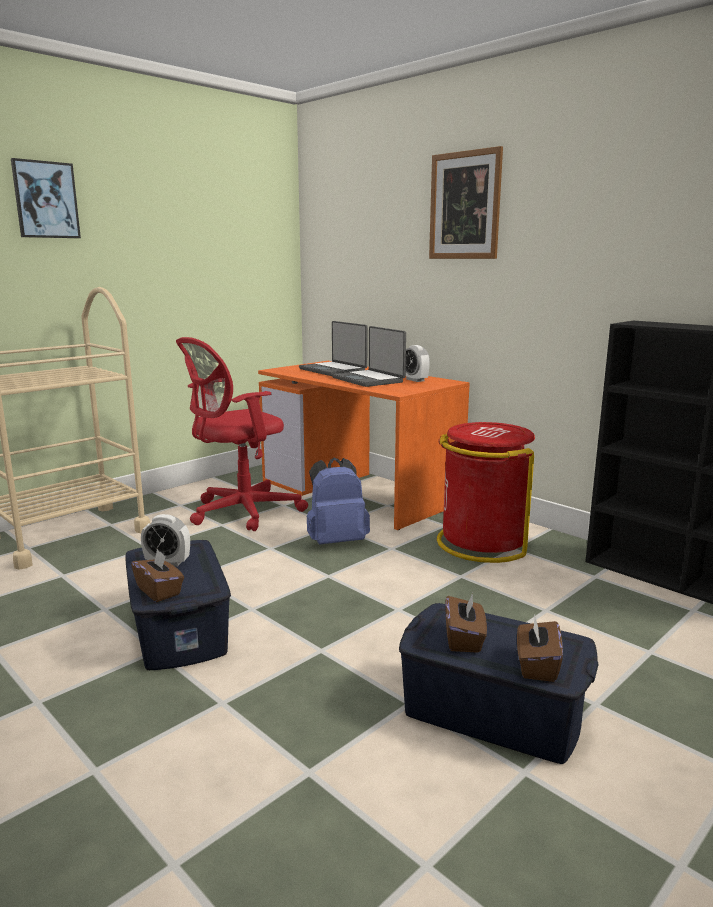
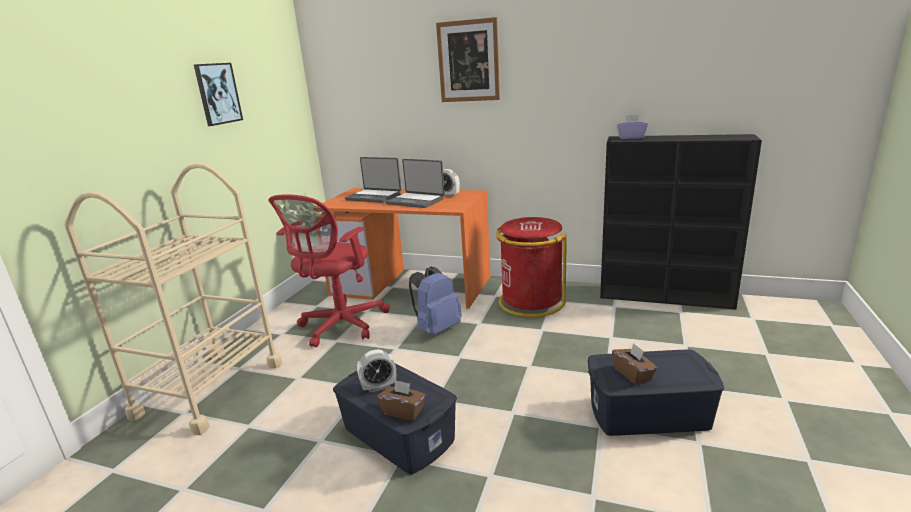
camera: 25 degrees left, 5 degrees up
(46, 200) = (117, 85): picture -> picture (218, 93)
(536, 666) = (686, 377): brown tissue box -> none
(658, 323) = (631, 137): none -> purple tissue box

